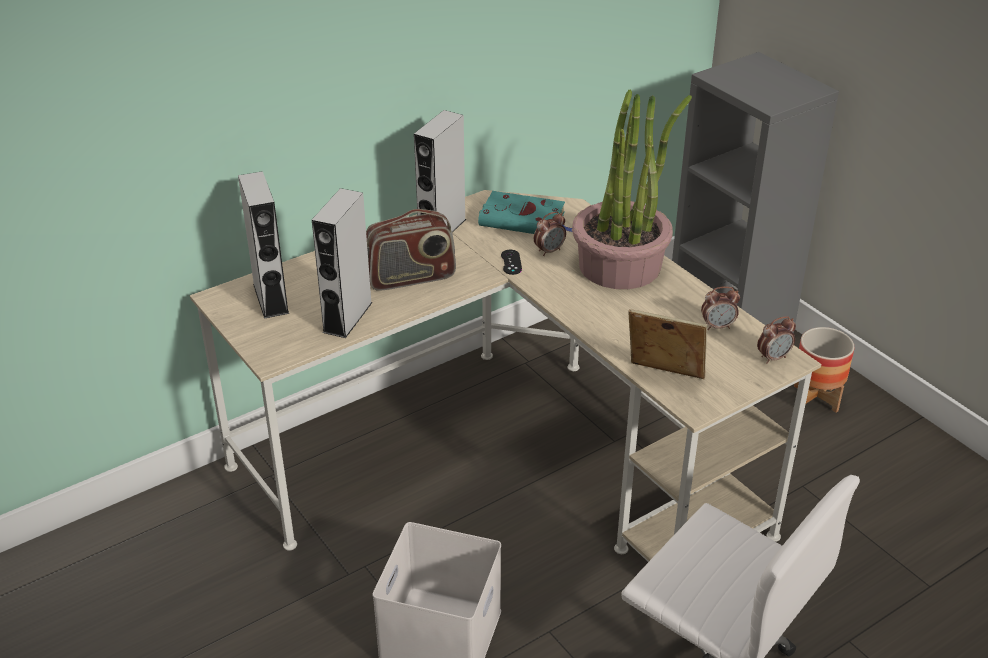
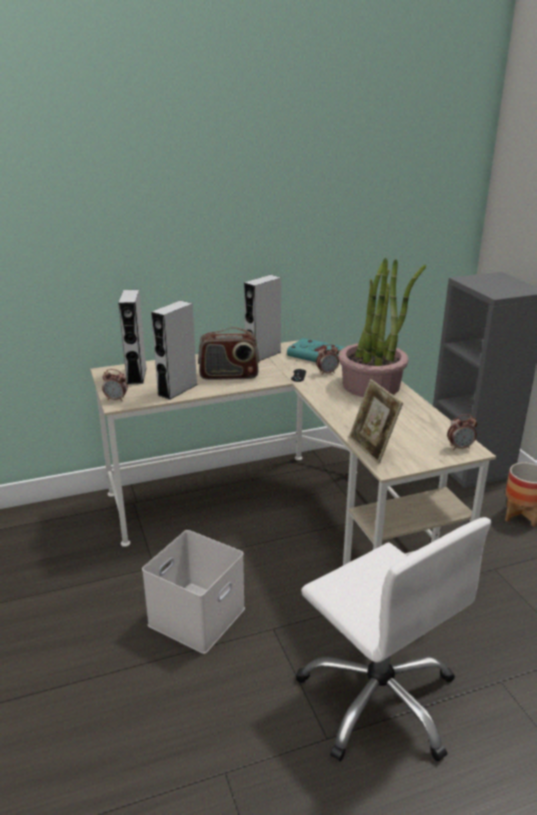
camera: 15 degrees right, 10 degrees down
(663, 378) = (372, 448): picture frame -> picture frame turned 150 degrees counterclockwise
(718, 326) = (426, 425): alarm clock -> alarm clock (116, 399)

